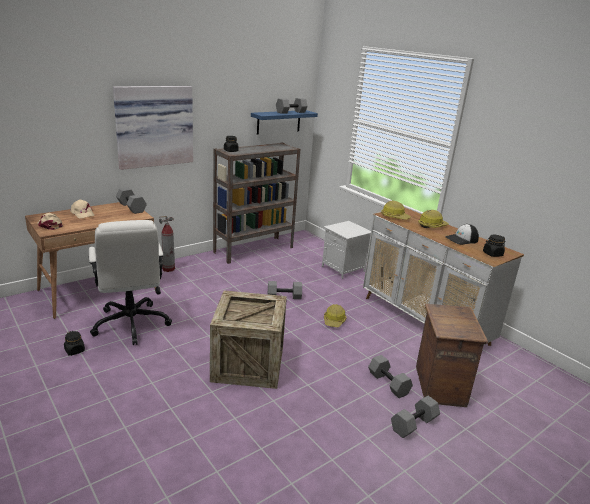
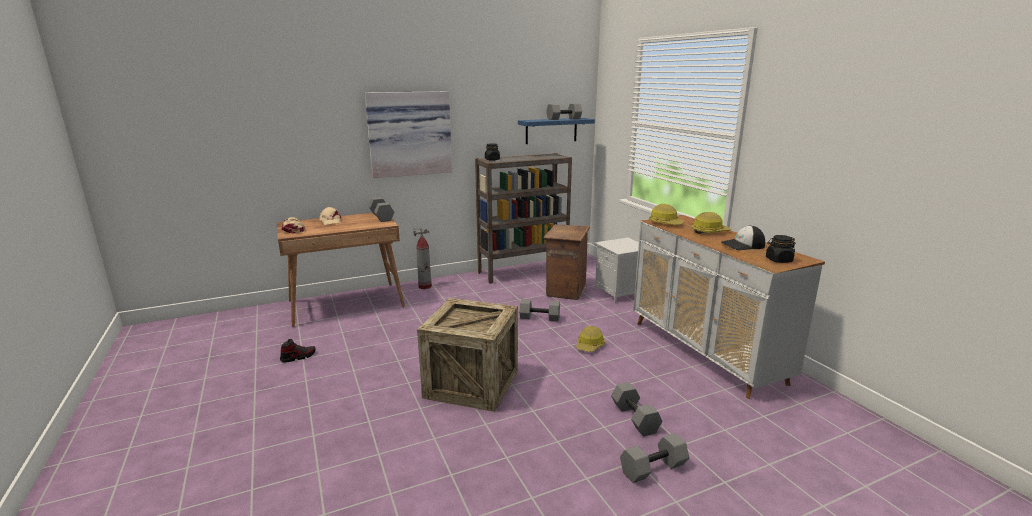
camera: 15 degrees right, 5 degrees down
(74, 350) = (298, 357): black jar -> shoe
(132, 326) = (364, 338): white office chair -> none
(439, 387) = (702, 428): crate -> crate (565, 290)

